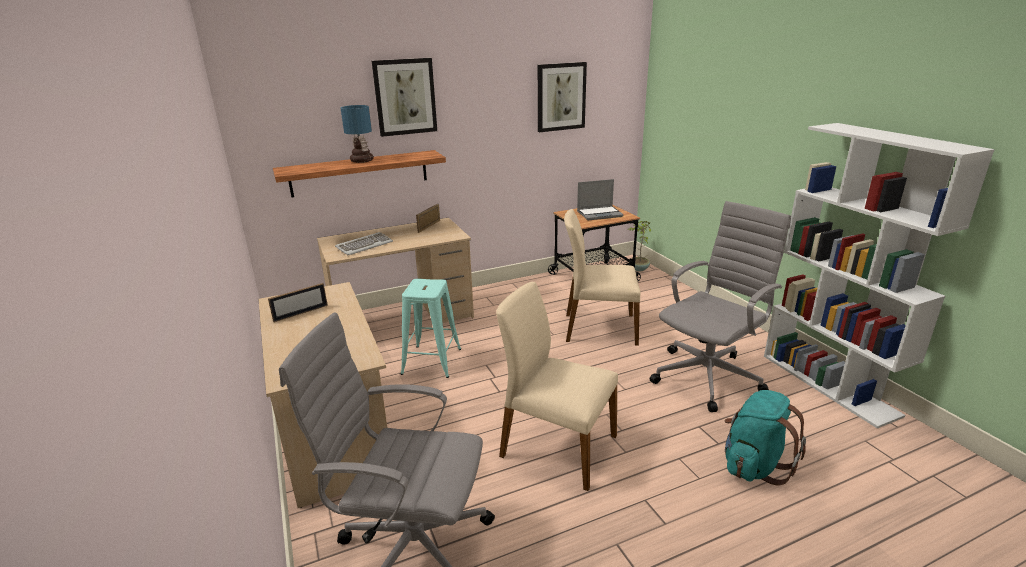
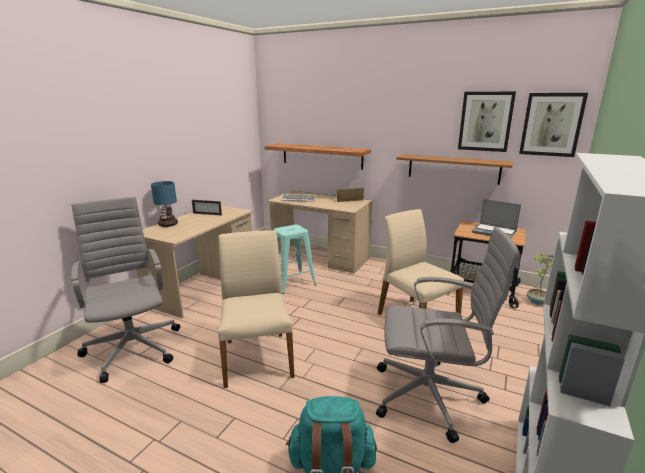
camera: 50 degrees right, 5 degrees down
(361, 160) = (318, 147): table lamp -> table lamp (168, 224)
(405, 97) = (355, 109): picture -> picture (551, 124)
(535, 156) = (453, 169): none -> shelf

